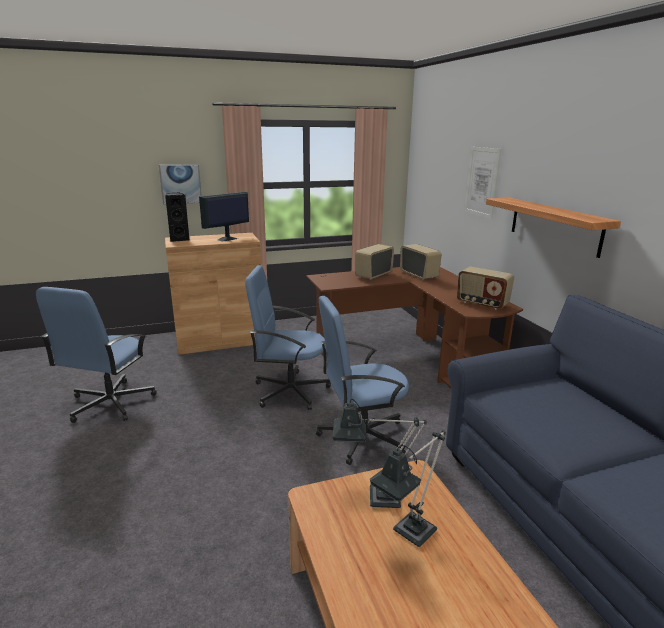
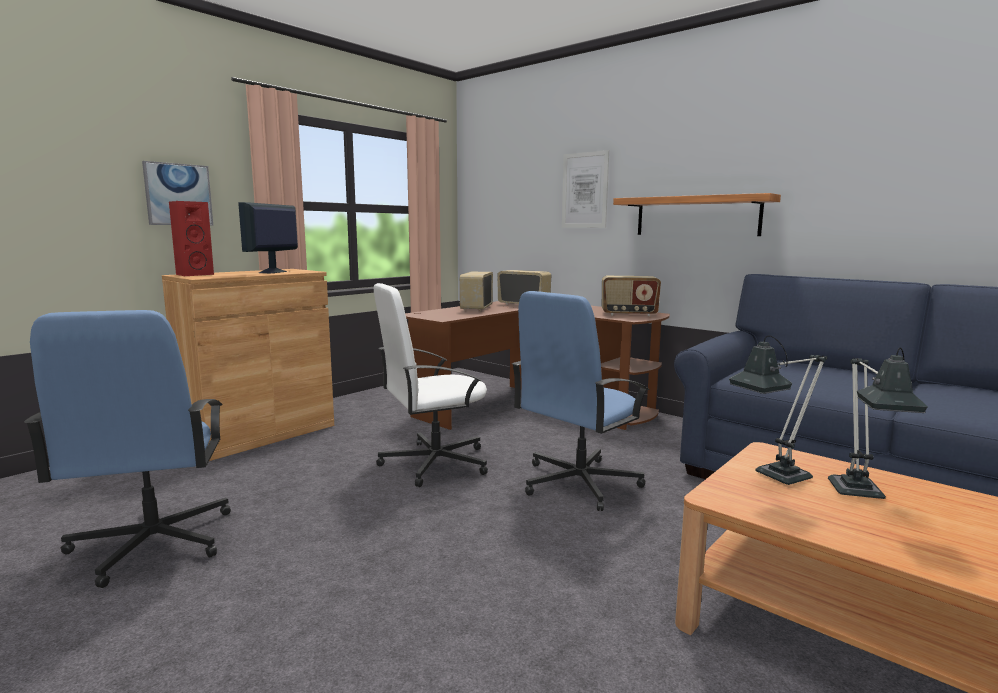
camera: 30 degrees left, 10 degrees down
(179, 239) = (193, 274): black speaker -> red speaker
(289, 391) = (433, 463): blue office chair -> white office chair

